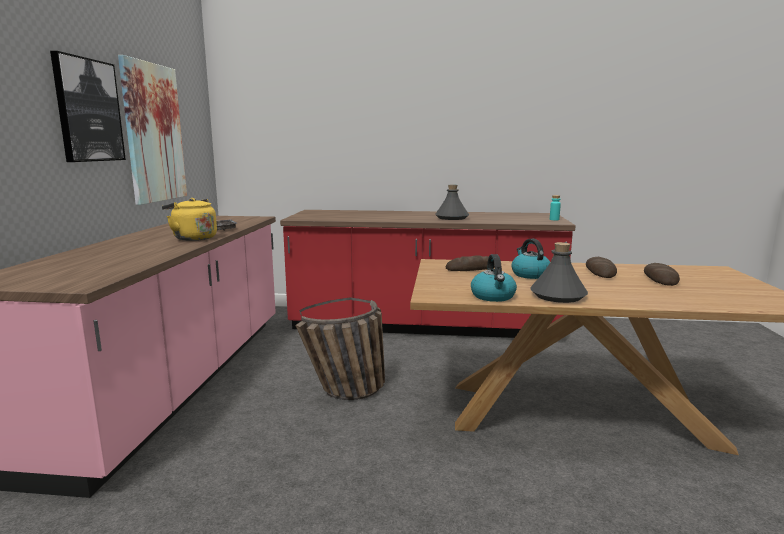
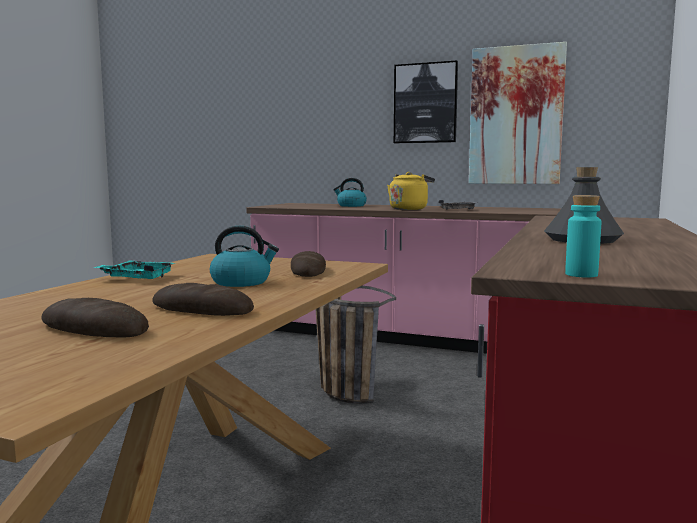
camera: 105 degrees right, 5 degrees down
(493, 296) = (180, 265): kettle -> kettle (351, 206)
(558, 296) = (138, 278): grey bottle -> turquoise tray

